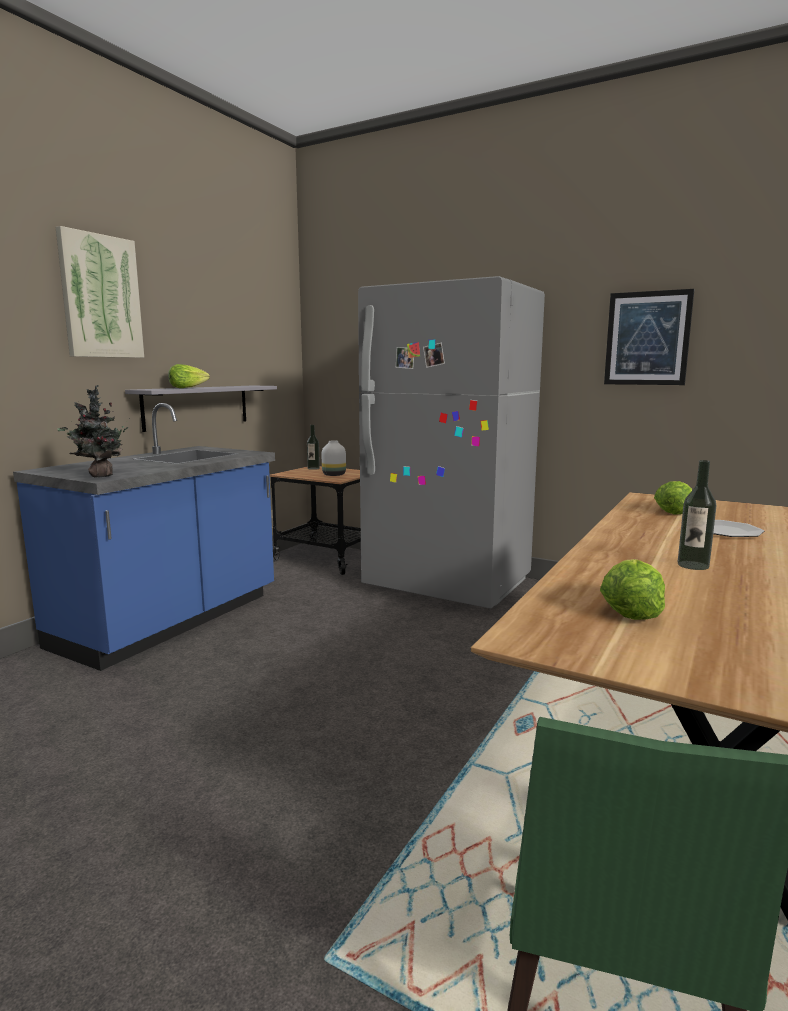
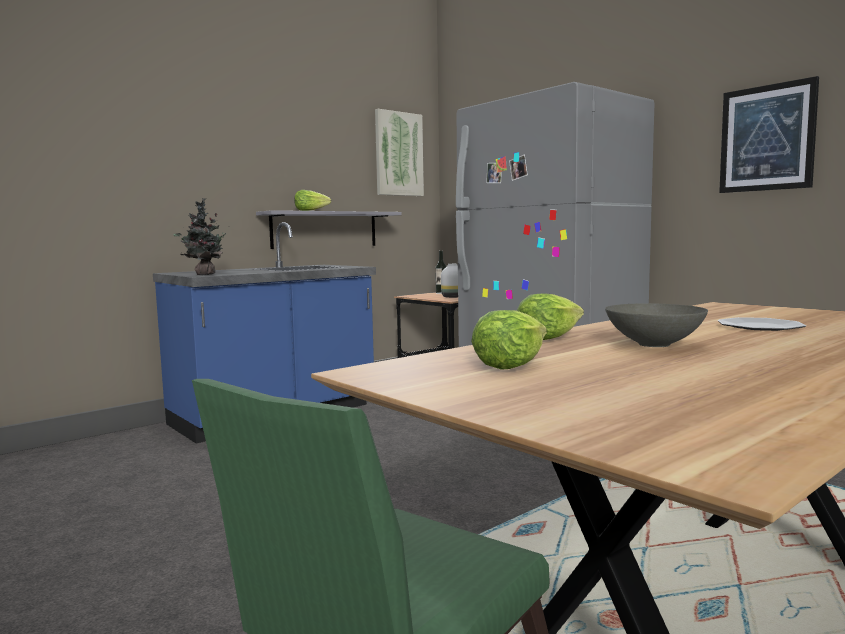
camera: 20 degrees right, 5 degrees down
(100, 297) = (237, 133): picture -> picture (398, 154)
(673, 511) = (730, 313): lettuce -> lettuce (548, 337)
(693, 565) = (655, 344): bottle -> grey bowl

